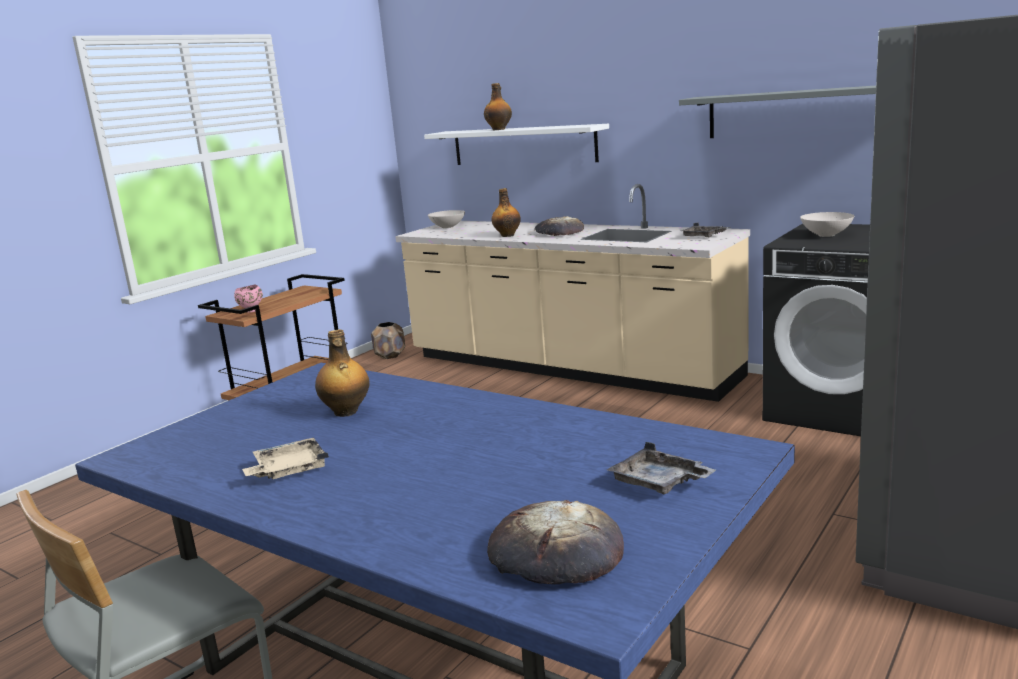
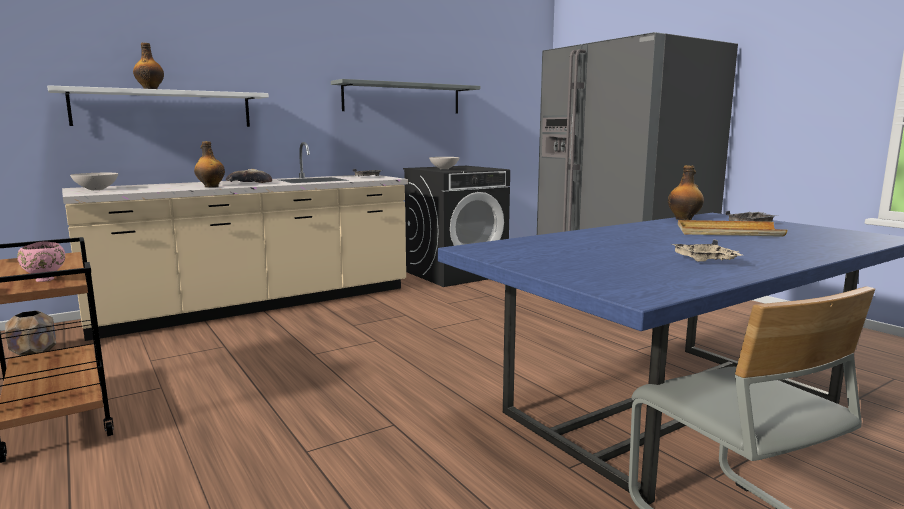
camera: 70 degrees left, 5 degrees down
(346, 412) = (591, 248): bottle -> bottle (684, 219)
(527, 470) = (727, 232): none -> beige tray
(555, 553) = (831, 236): bread -> none

